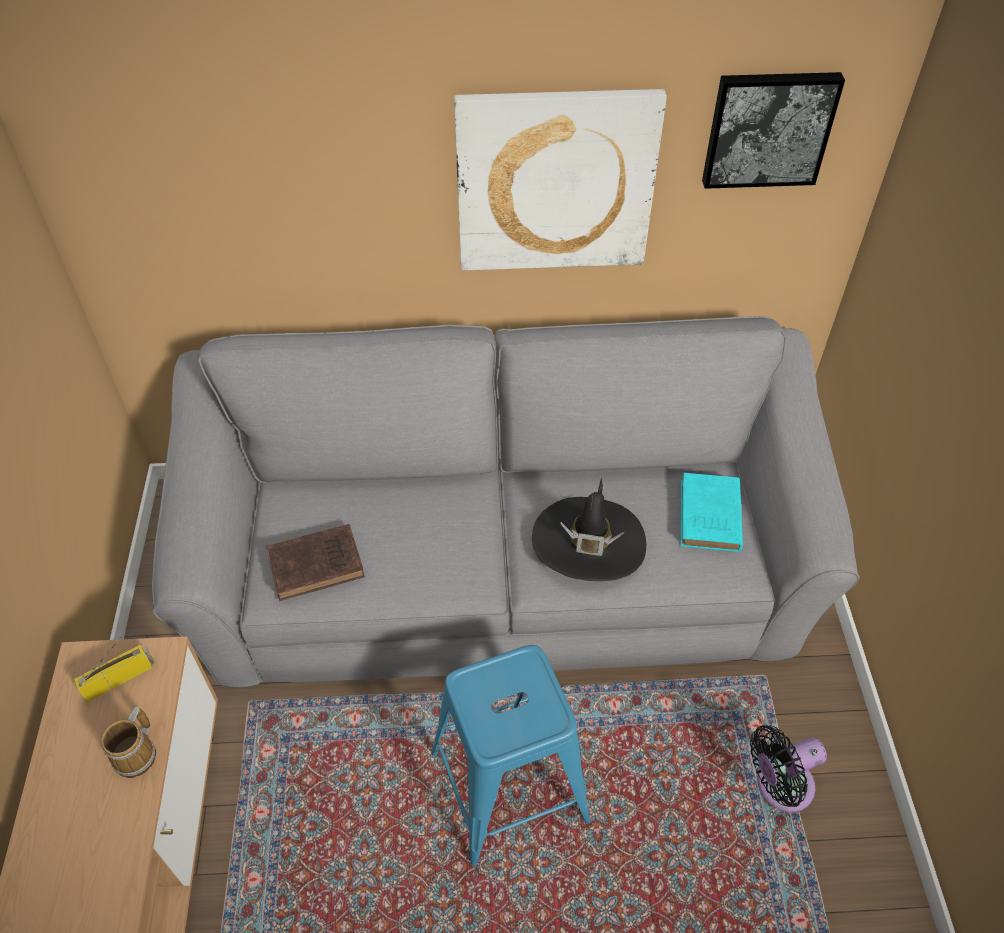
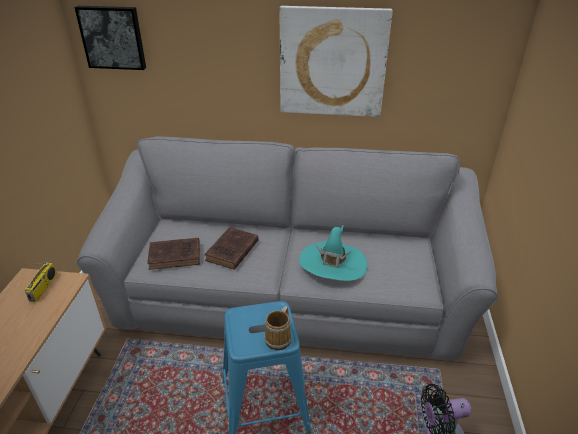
camera: 10 degrees right, 15 degrees down
(119, 678) = (43, 288): radio -> radio turned 120 degrees clockwise
(137, 754) = (35, 325): mug -> mug (279, 338)
(412, 541) = (231, 251): none -> brown book
(588, 543) = (333, 264): black hat -> turquoise hat
(710, 518) = (408, 260): turquoise book -> none
(768, 128) = (450, 37): picture -> picture (113, 37)

